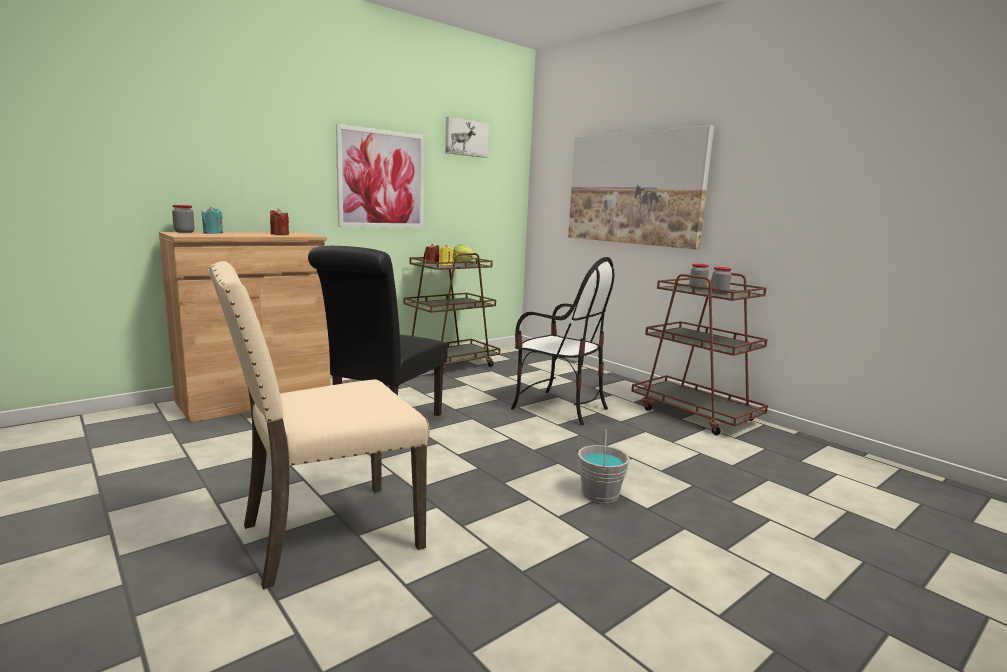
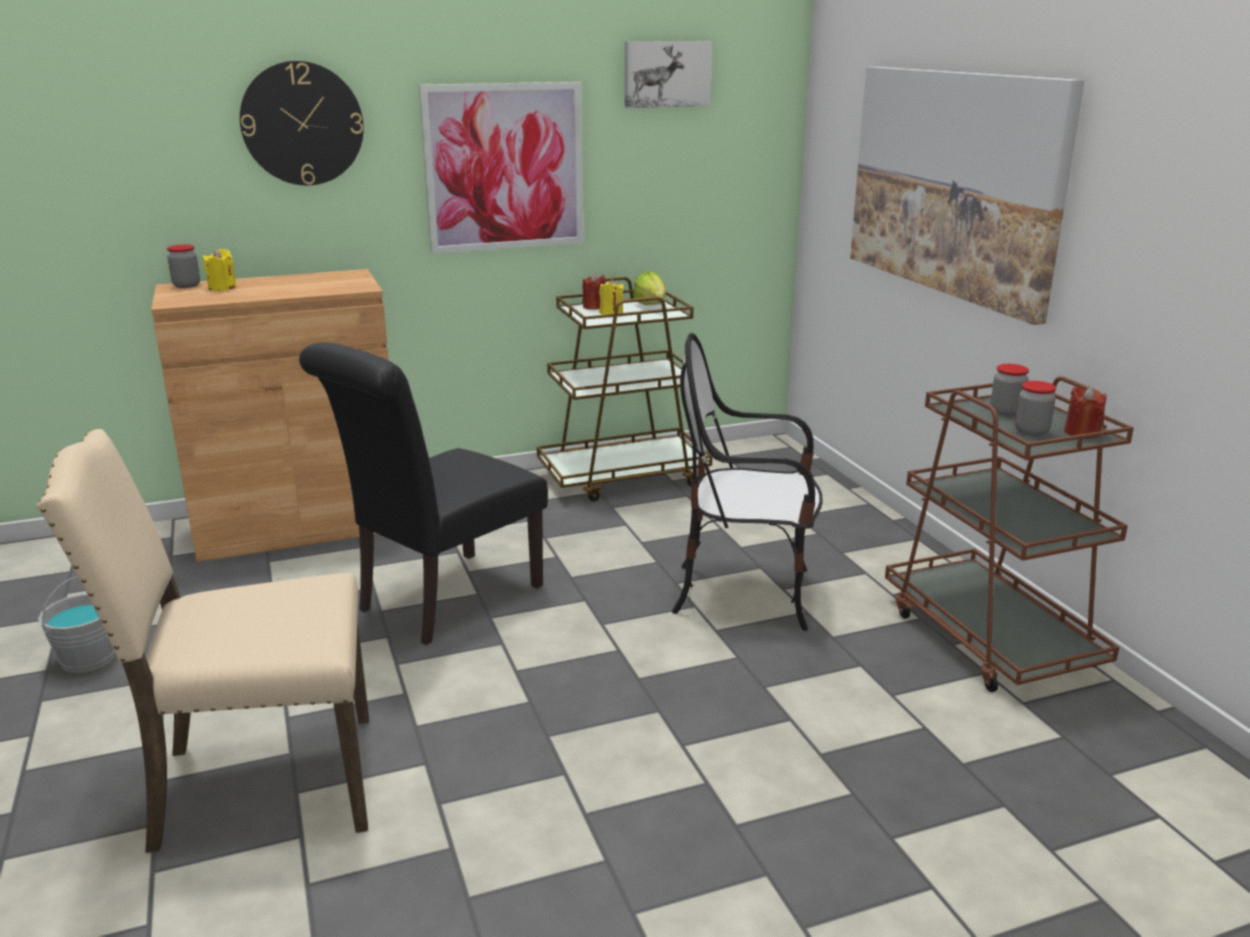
camera: 20 degrees right, 10 degrees up
(213, 233) = (222, 288): turquoise candle -> yellow candle
(264, 137) = (302, 124): none -> wall clock
(279, 234) = (318, 285): red candle -> red candle (1081, 432)
(559, 408) = (745, 593): chair -> chair turned 135 degrees clockwise
(599, 493) = (680, 783): grey bucket -> grey bucket (88, 658)

